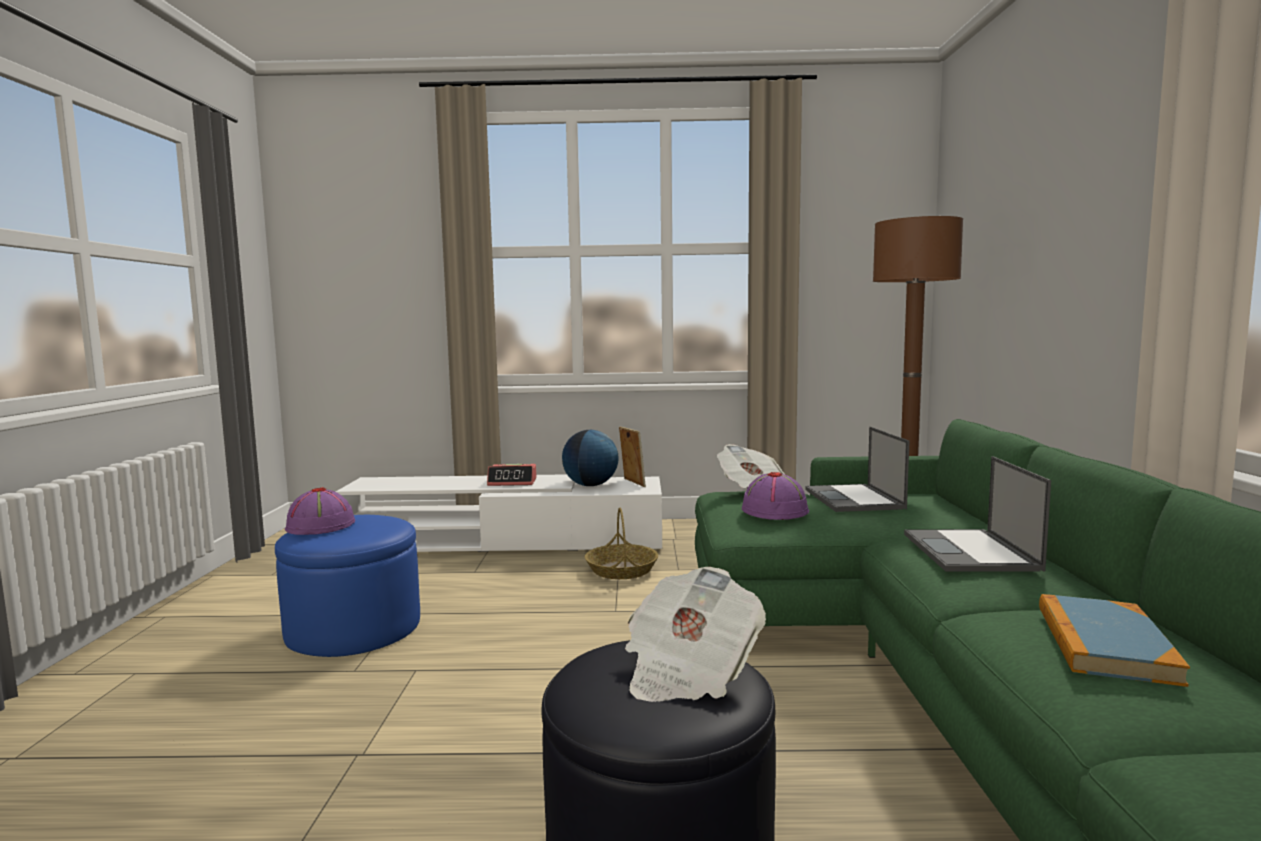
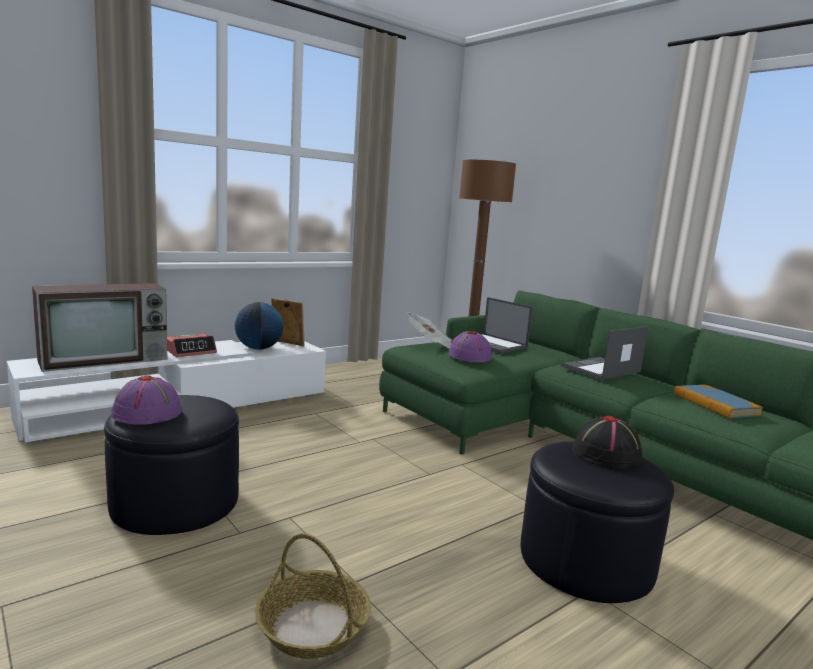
camera: 40 degrees left, 5 degrees up
(354, 628) = (175, 502): blue ottoman -> black ottoman
(429, 482) = (106, 359): none -> television
(622, 570) = (317, 412): basket -> basket (313, 626)
(688, 671) = (607, 455): newspaper -> black hat
(970, 552) = (600, 369): laptop -> laptop turned 90 degrees clockwise

